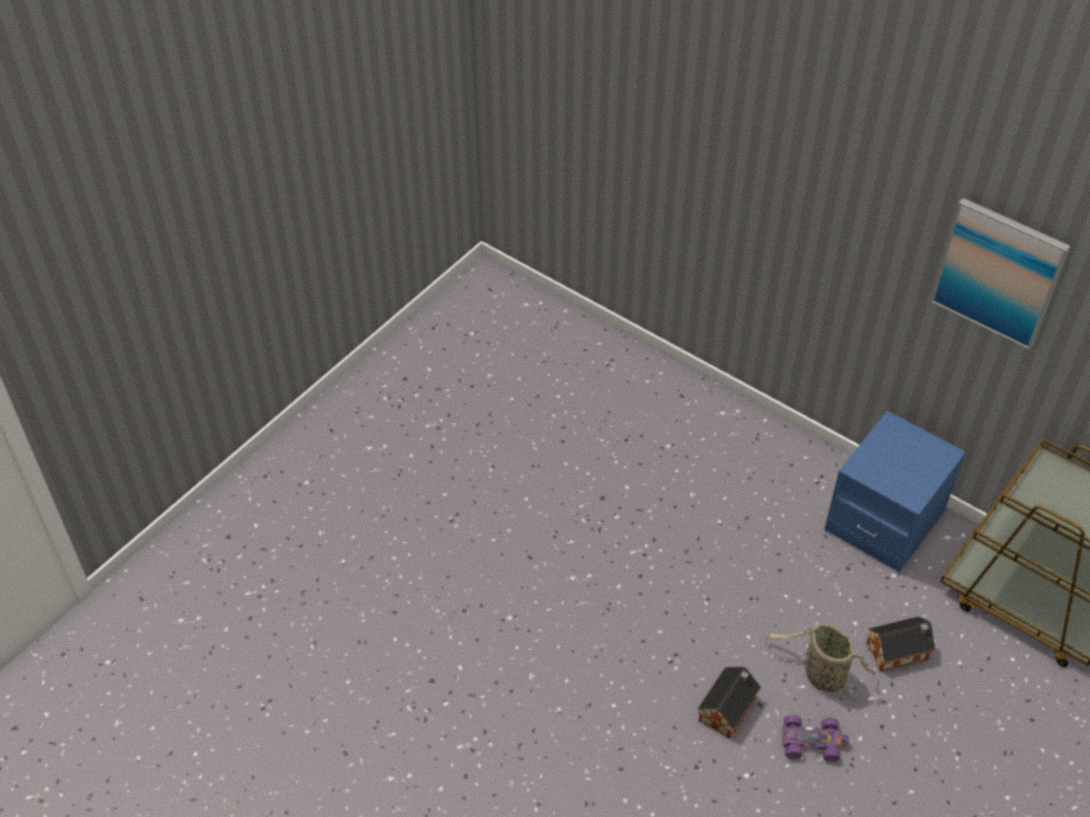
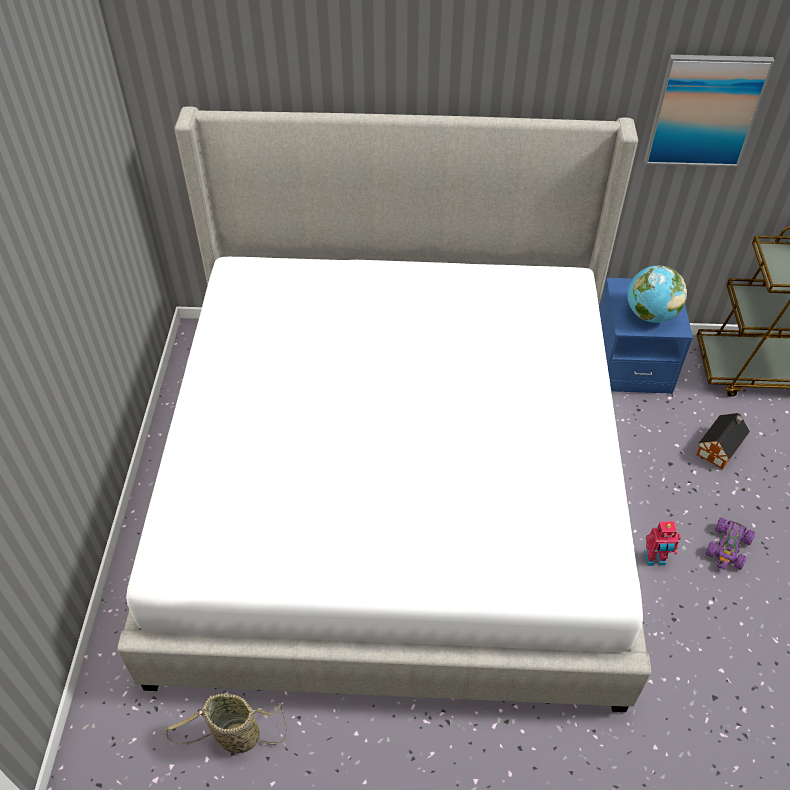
camera: 35 degrees left, 0 degrees up
(545, 508) = (395, 487): none -> bed
(728, 708) = (655, 559): toy house -> toy robot
(812, 742) = (728, 548): purple toy car -> purple toy car turned 150 degrees clockwise
(820, 675) = (690, 496): basket -> basket (234, 736)
(895, 470) = (650, 315): none -> globe

